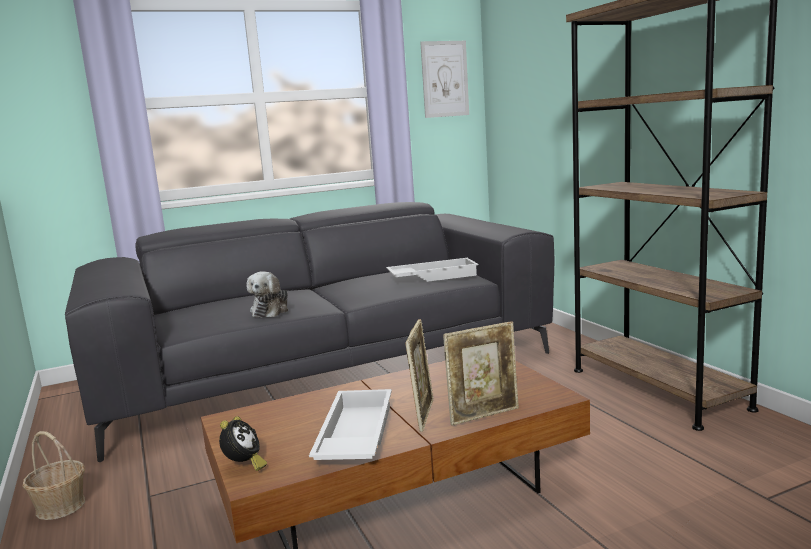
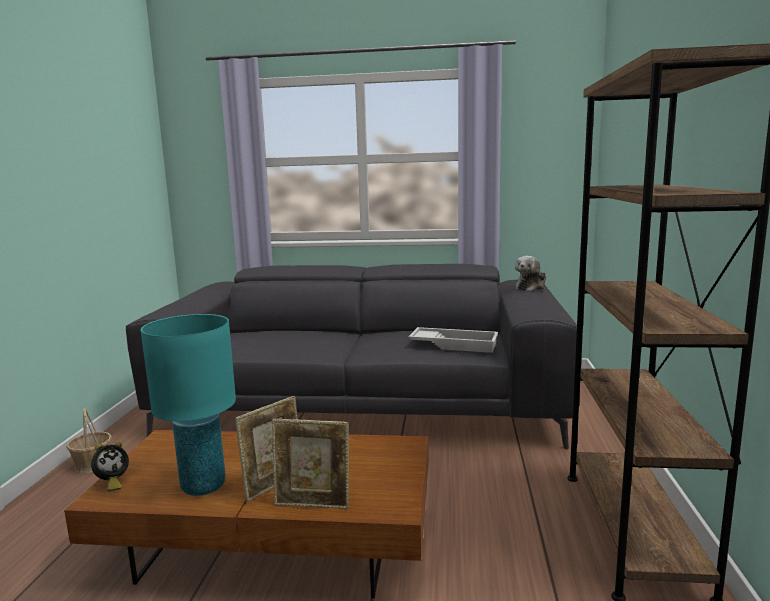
camera: 30 degrees right, 0 degrees up
(271, 310) = (291, 349): plush toy -> plush toy (531, 287)
(354, 436) = (203, 486): white tray -> turquoise table lamp
(445, 79) = (551, 144): picture -> none

